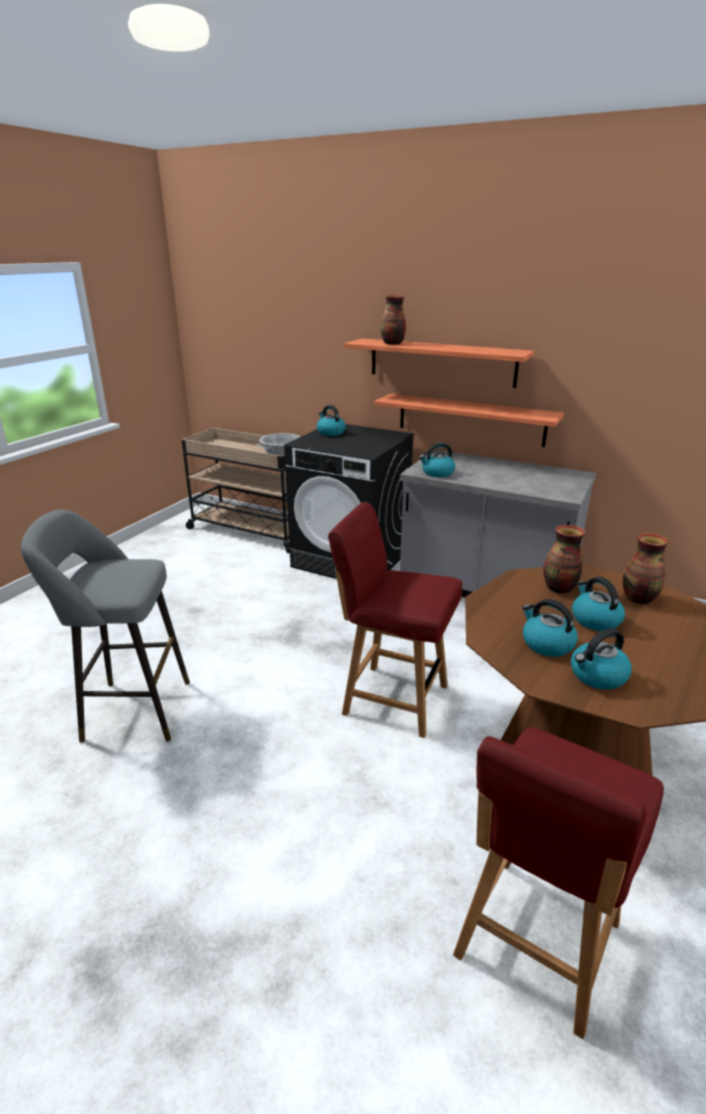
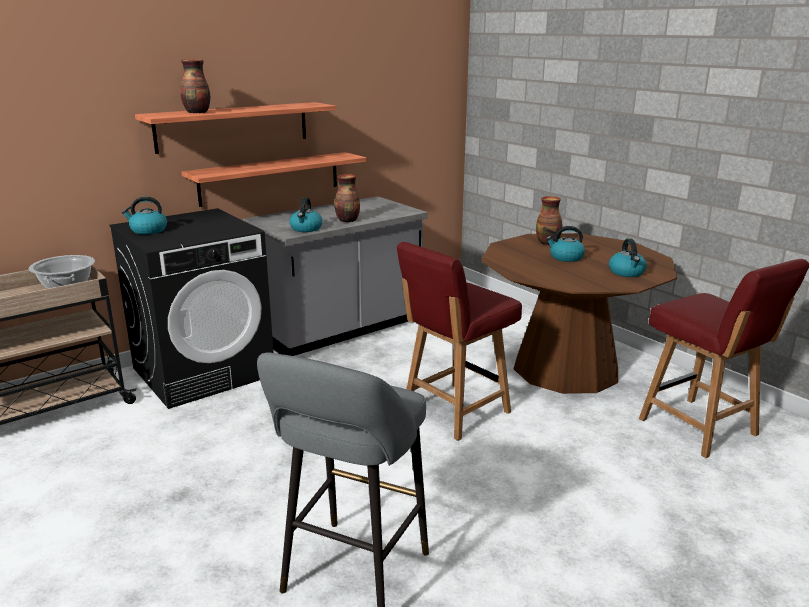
camera: 65 degrees left, 5 degrees down
(546, 644) = (586, 274): kettle -> none
(559, 588) = (520, 255): vase -> vase (348, 220)

